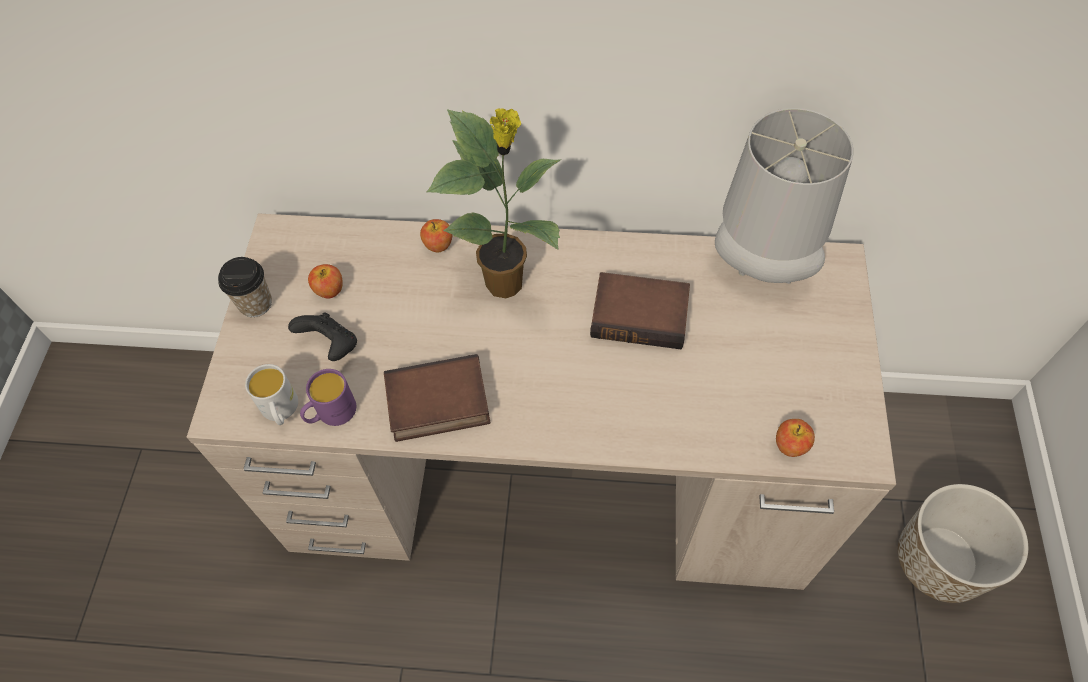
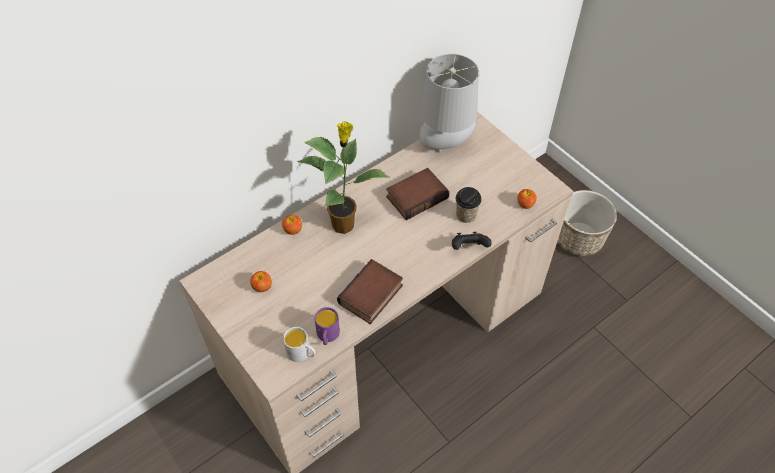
camera: 45 degrees left, 5 degrees down
(255, 303) = (231, 320): cup -> cup (466, 215)
(331, 346) = (293, 309): black game controller -> black game controller (469, 248)

